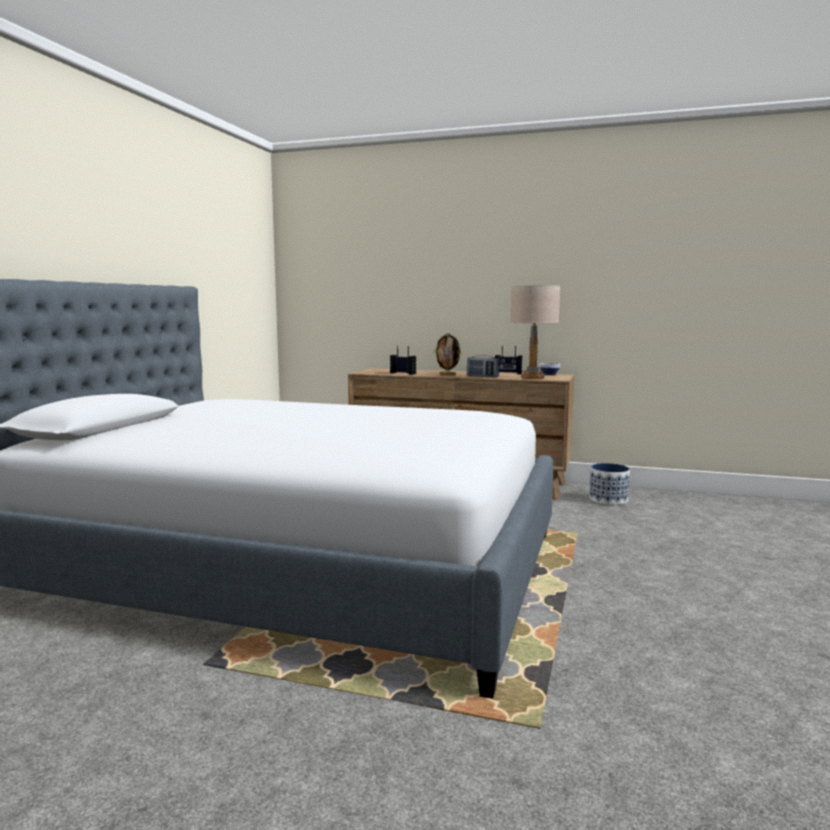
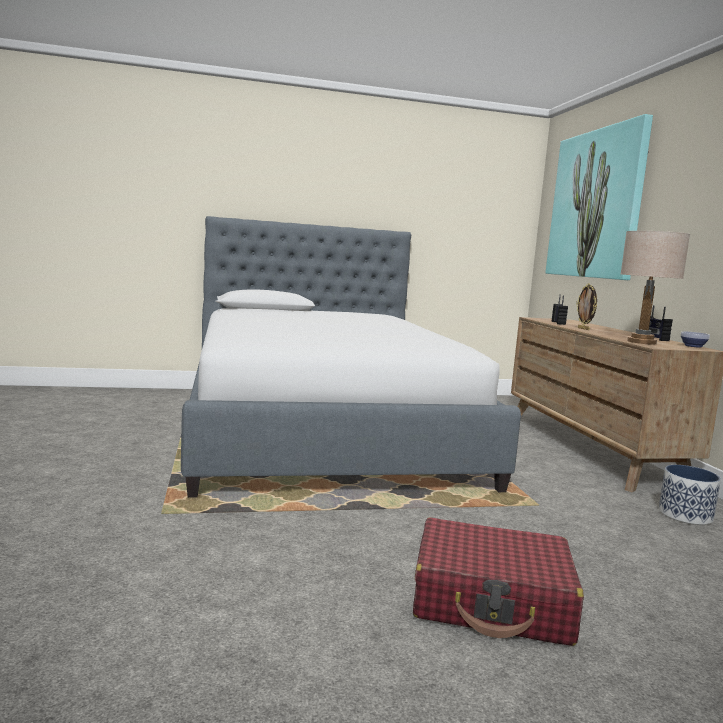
camera: 60 degrees right, 0 degrees up
(380, 253) = (596, 204): none -> picture
(482, 377) = (600, 334): radio -> none
(756, 598) = (492, 601): none -> red suitcase

